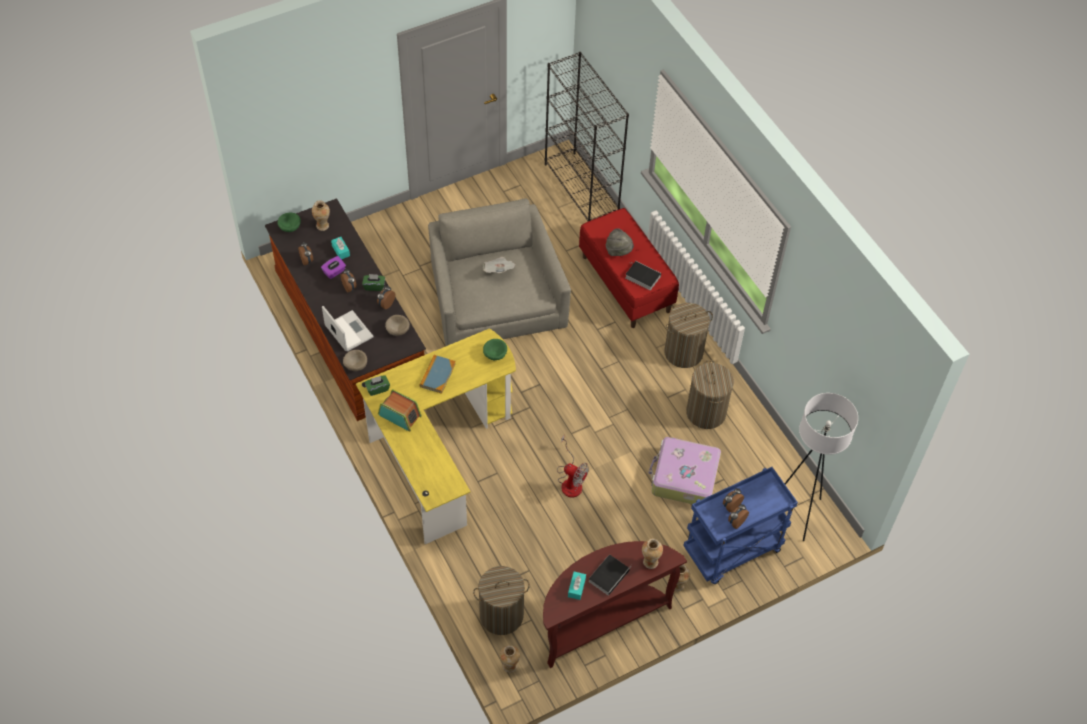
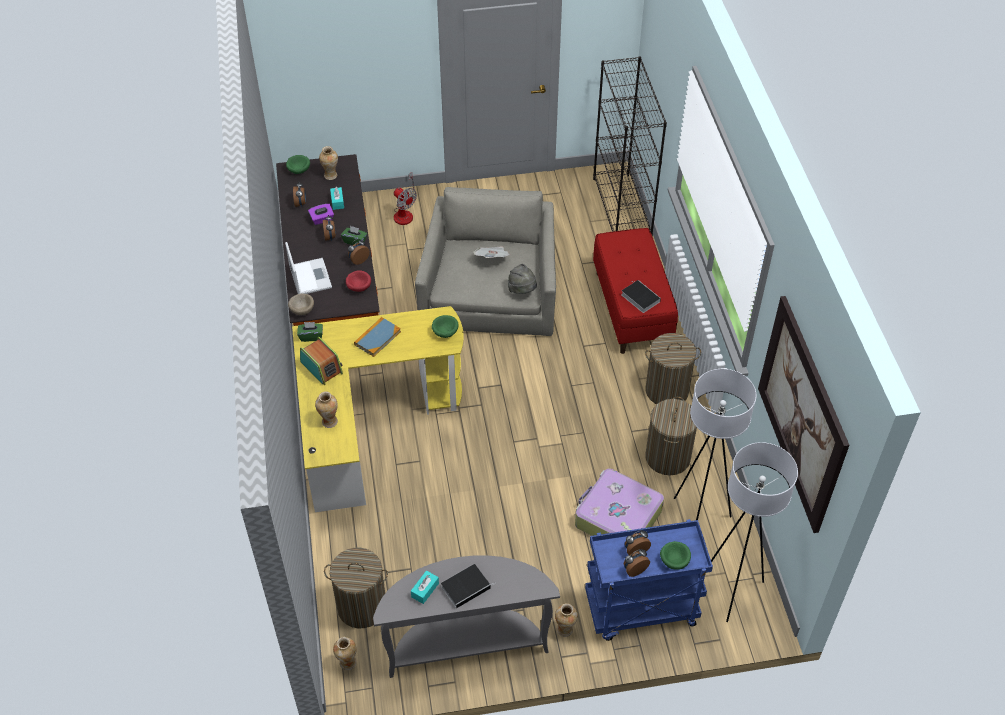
camera: 20 degrees right, 5 degrees down
(397, 330) = (358, 287): beige bowl -> red bowl
(570, 481) = (492, 489): fan -> fan (405, 212)
(601, 620) = (466, 643): brown console table -> grey console table
(618, 251) = (624, 268): grey hat -> grey hat (522, 290)
(650, 562) = (517, 585): vase -> vase (329, 421)
(750, 460) = (698, 519): none -> white floor lamp
(764, 505) = (674, 560): none -> green bowl
(845, 361) = (802, 413): none -> picture

